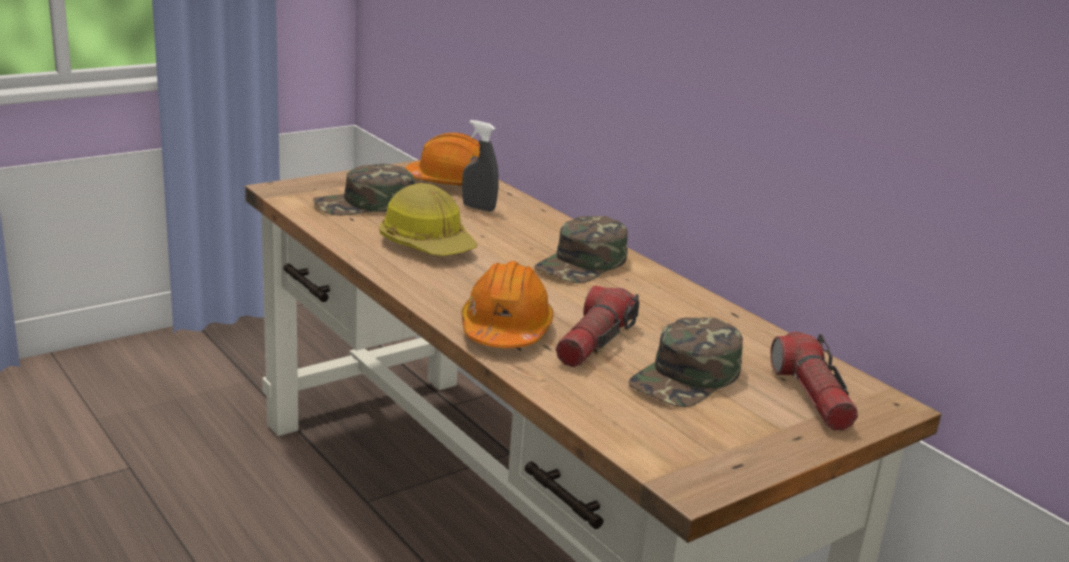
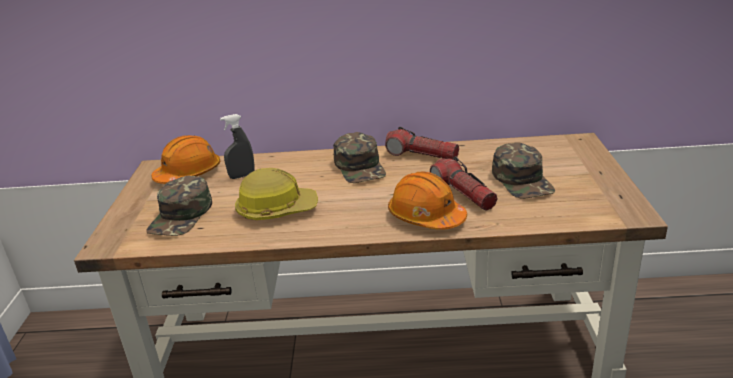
camera: 50 degrees left, 5 degrees up
(812, 396) = (562, 155): flashlight -> flashlight (421, 155)

